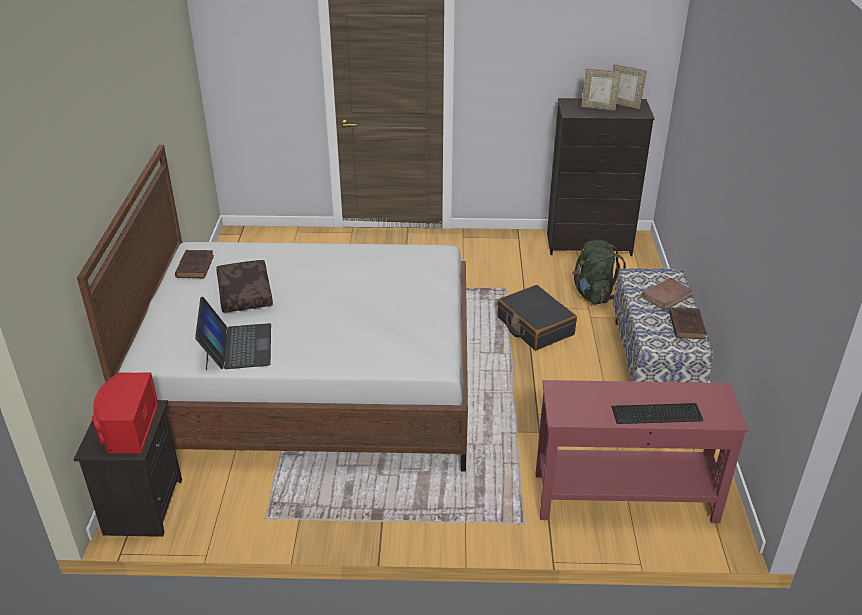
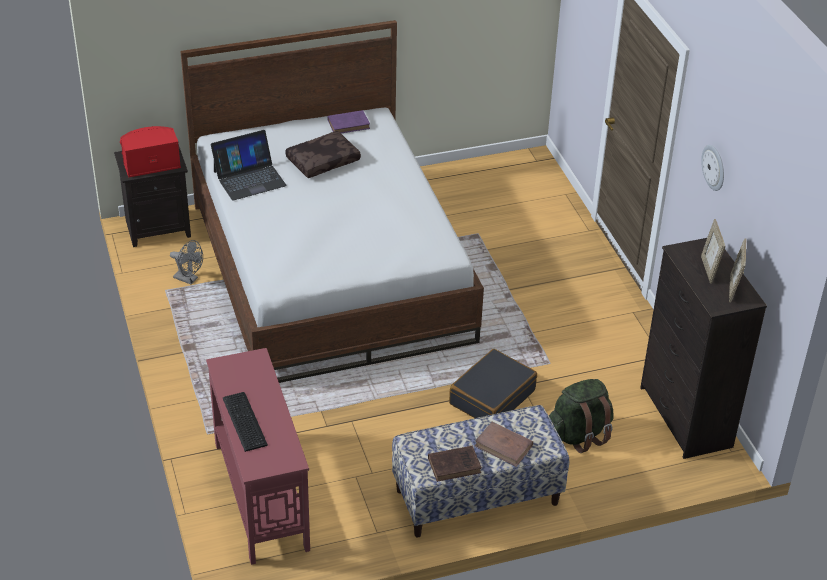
camera: 70 degrees right, 5 degrees up
(195, 266) = (349, 124): brown book -> purple book
(257, 494) = (189, 279): none -> grey fan
(527, 52) = (714, 167): none -> wall clock

